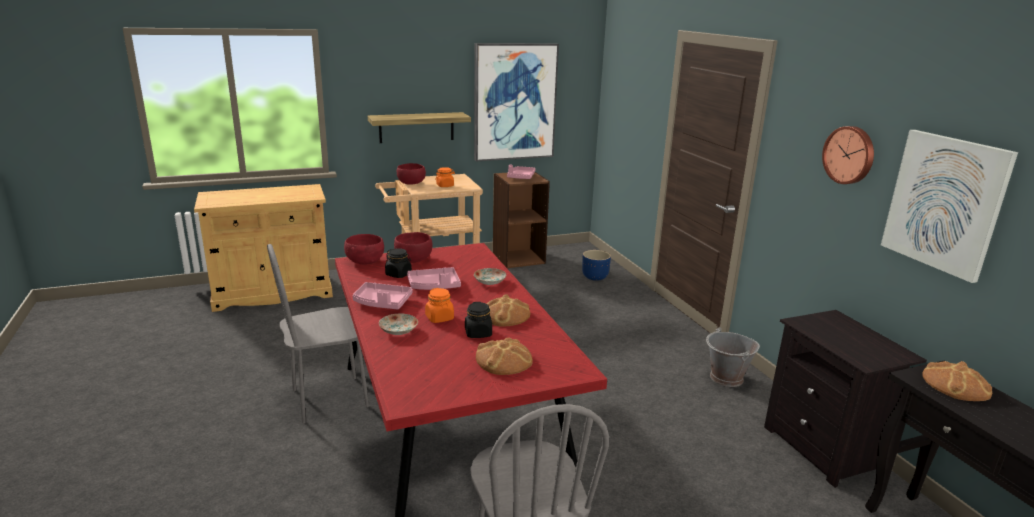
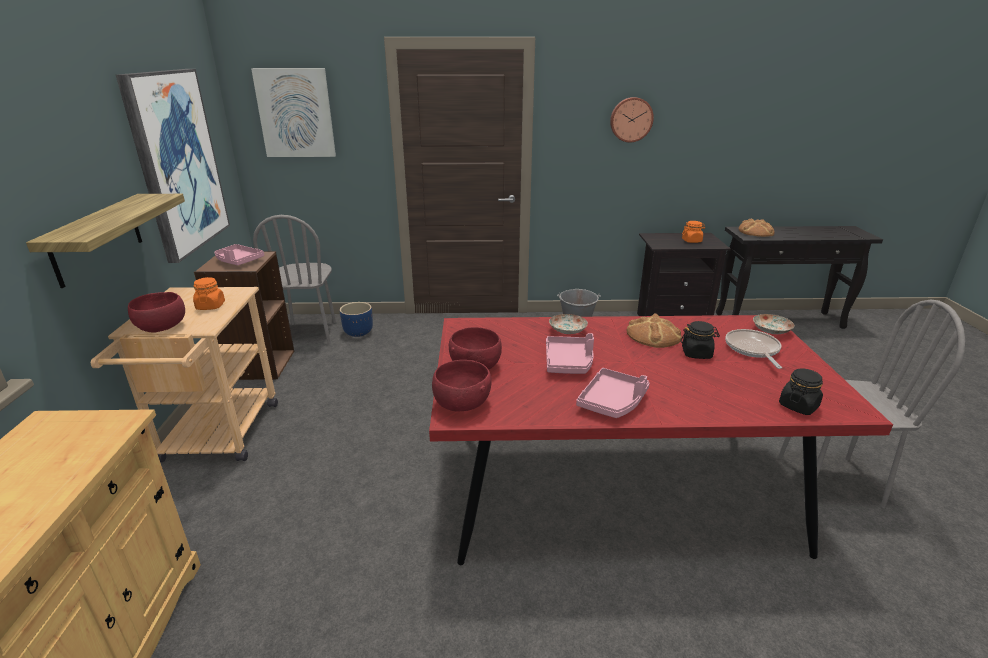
camera: 70 degrees left, 5 degrees up
(330, 398) = (532, 592): grey chair -> grey chair (309, 333)
(398, 274) = (522, 382): black jar -> black jar (798, 406)
(398, 331) = (693, 398): plate -> plate (771, 331)
(439, 318) = (659, 369): orange jar -> orange jar (691, 241)
(503, 360) = (752, 349): bread -> frying pan
(945, 203) = (709, 133): picture -> picture (295, 113)

